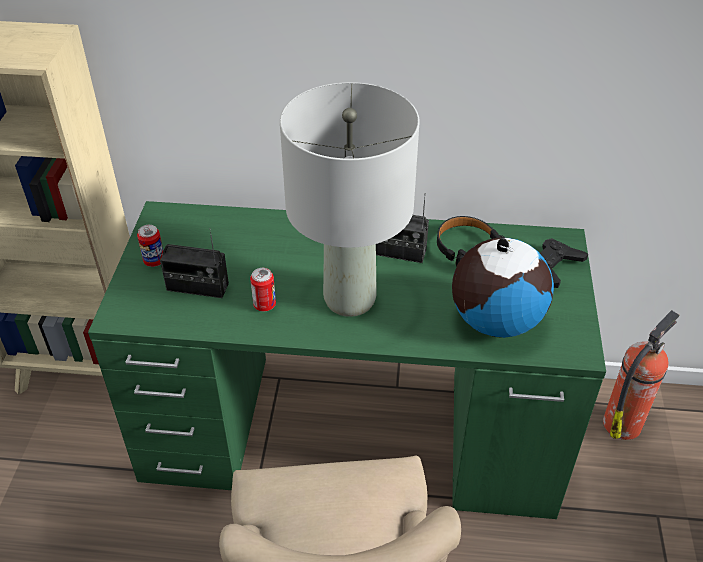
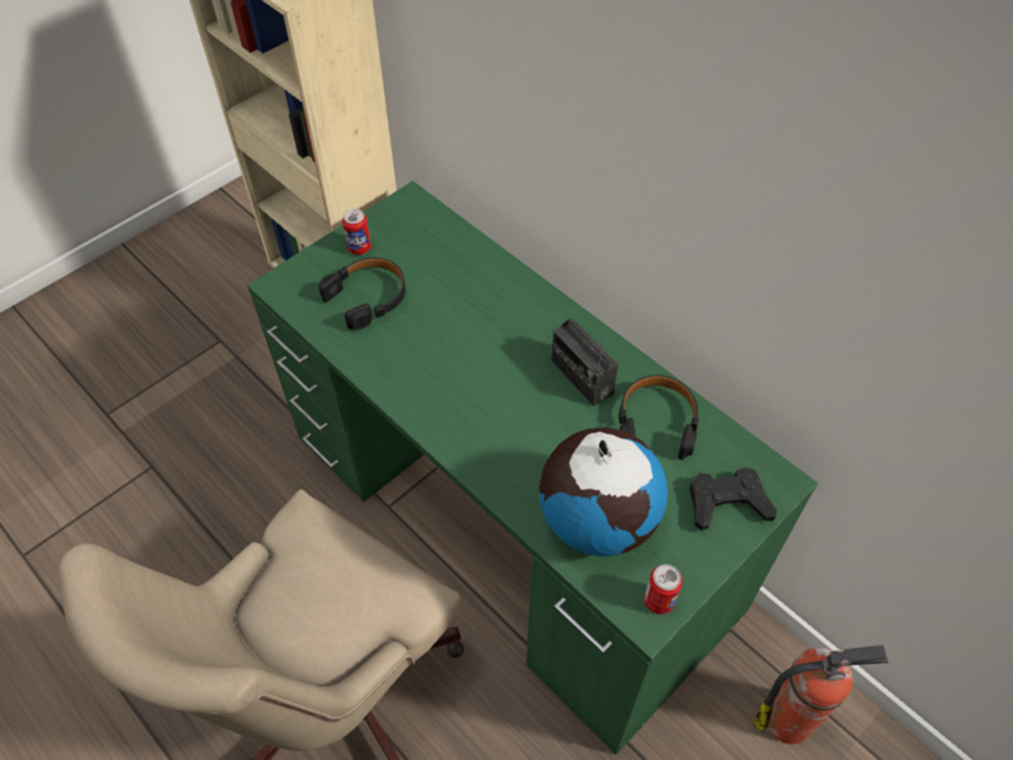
camera: 40 degrees right, 10 degrees up
(197, 287) = (368, 297): radio -> black headphones
(264, 305) = (404, 353): can -> can (659, 601)
(348, 299) = (483, 397): grey table lamp -> none

